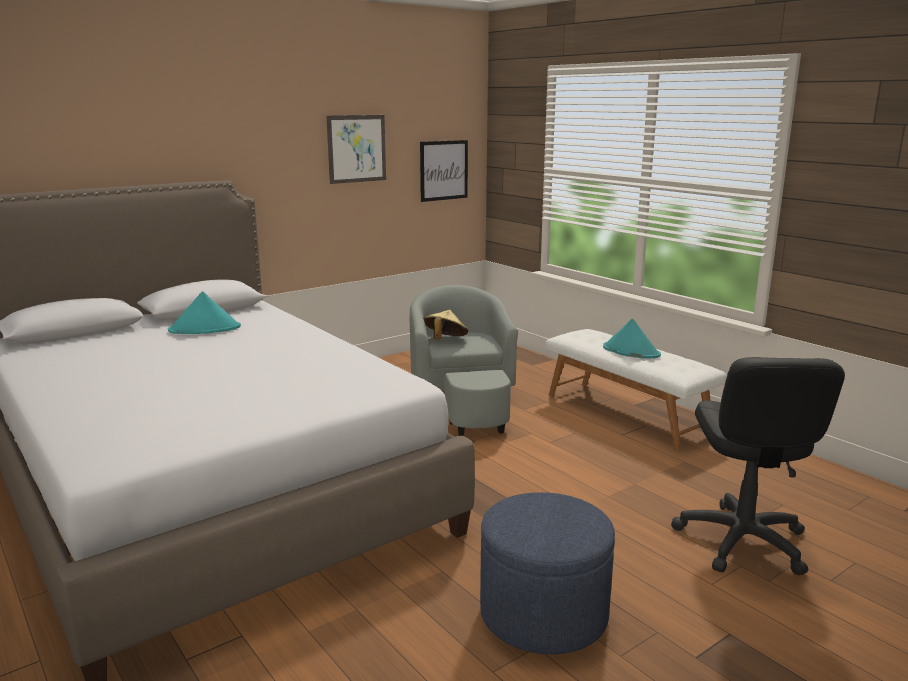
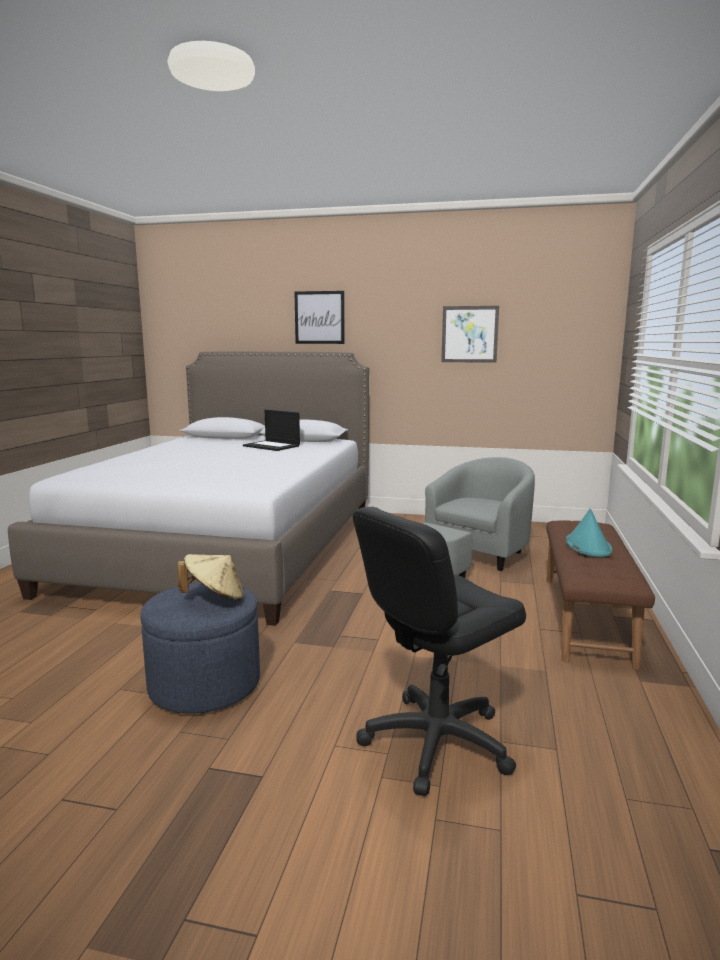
camera: 50 degrees right, 5 degrees down
(205, 329) = (272, 446): turquoise hat -> laptop
(443, 170) = (564, 358): picture -> picture (319, 317)
(444, 340) = (467, 502): beige hat -> beige hat (214, 598)
(627, 413) = (587, 618): white bench -> brown bench

